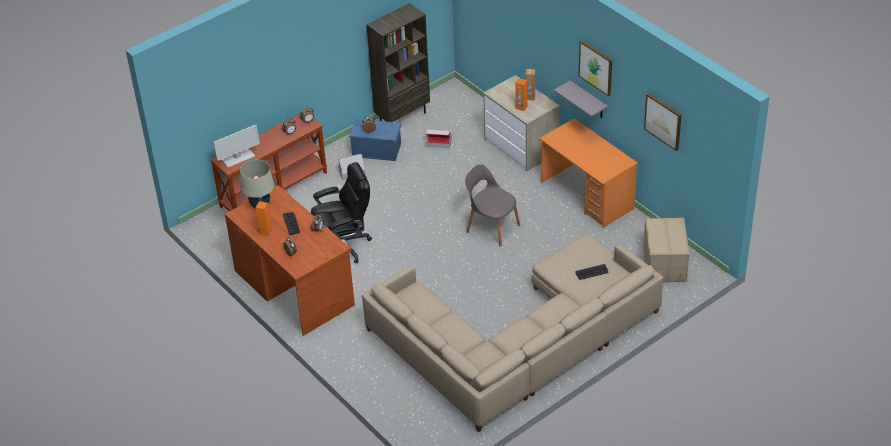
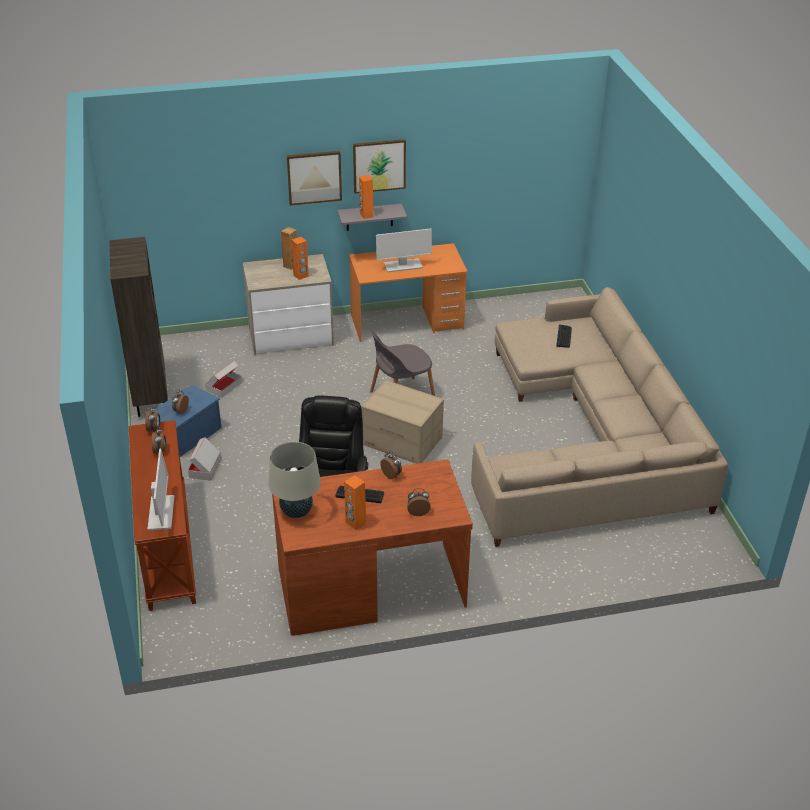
camera: 65 degrees left, 5 degrees down
(574, 96) = (366, 215): none -> orange speaker
(580, 149) = (402, 266): none -> monitor
(663, 121) = (488, 166): picture -> picture (314, 177)
(665, 264) = (544, 313): cardboard box -> cardboard box (402, 440)

